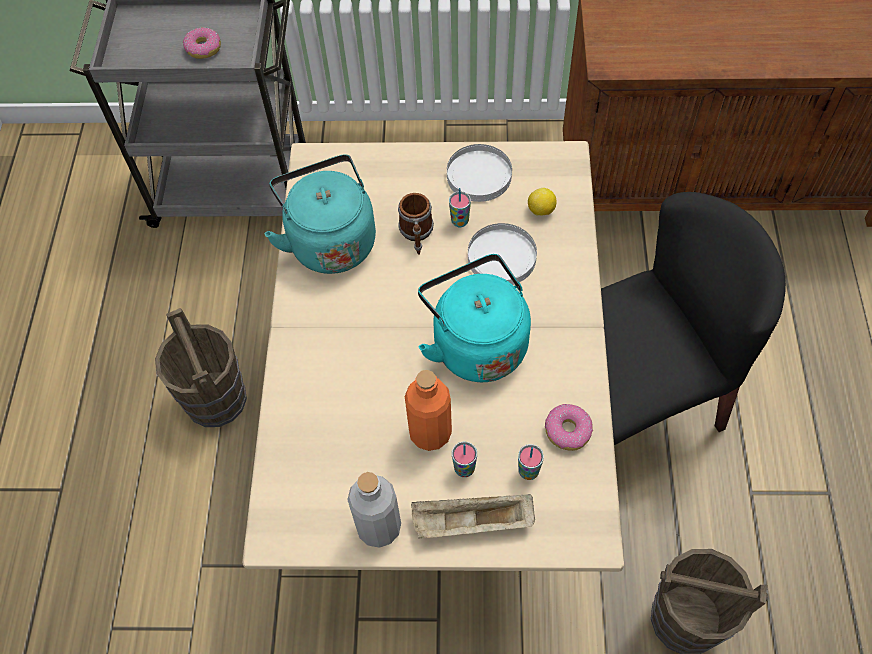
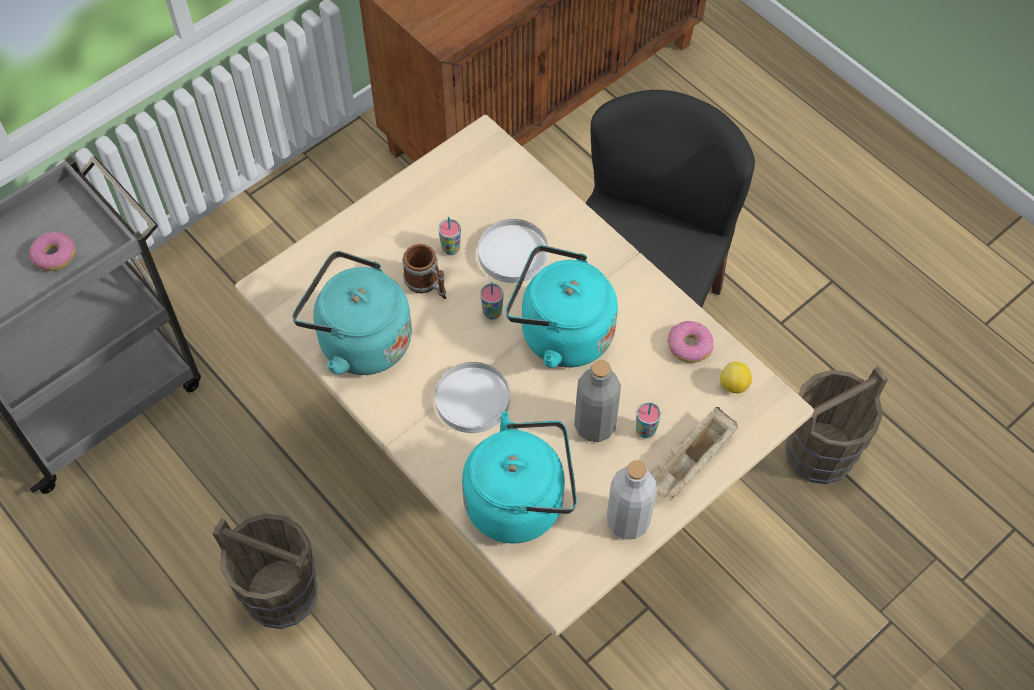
camera: 45 degrees left, 0 degrees up
(318, 444) = (521, 501): none -> turquoise kettle
(430, 433) = (595, 425): orange bottle -> grey bottle
(478, 175) = (427, 201): white plate -> white plate (471, 400)
(528, 471) = (691, 396): cup -> cup (492, 313)
(541, 210) = (506, 195): lemon -> lemon (734, 385)

